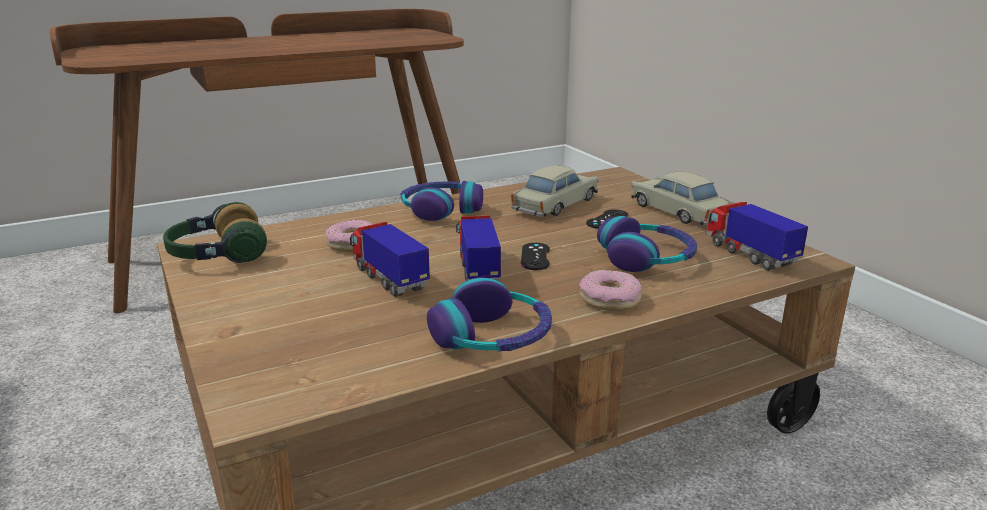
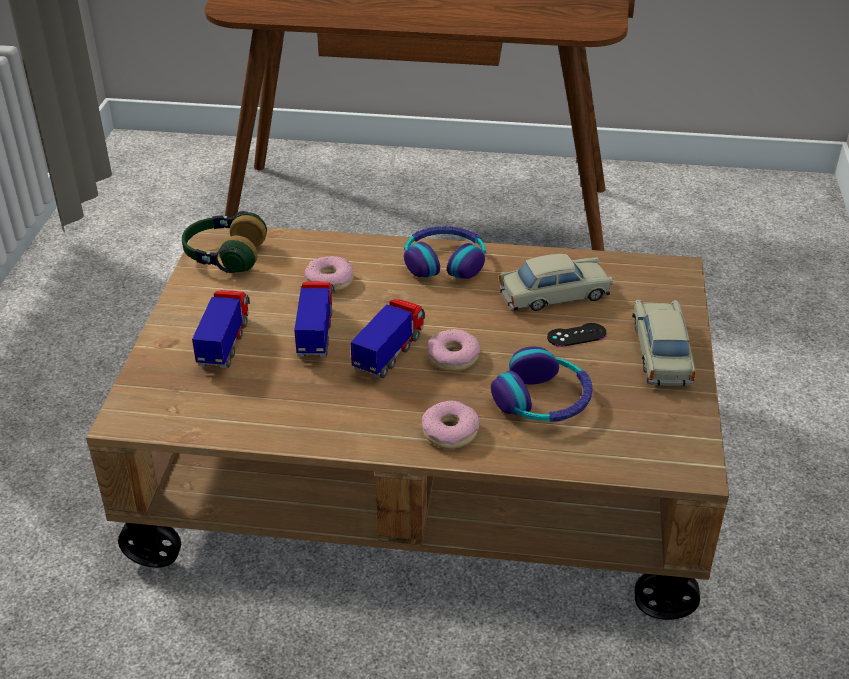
camera: 35 degrees right, 15 degrees up
(492, 337) = (321, 428): headphones -> none
(535, 256) = (452, 357): black game controller -> donut
(749, 254) = (645, 436): toy truck -> toy truck (225, 344)

